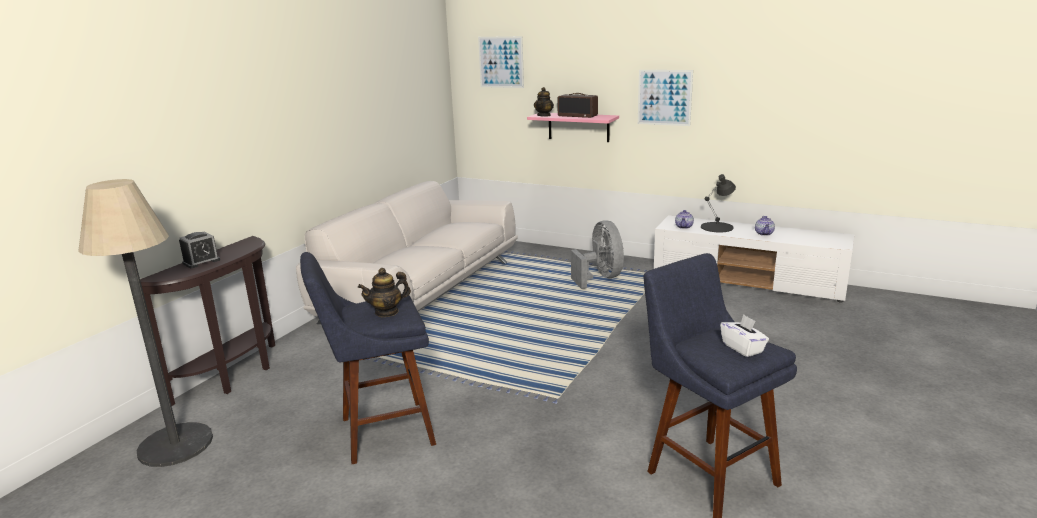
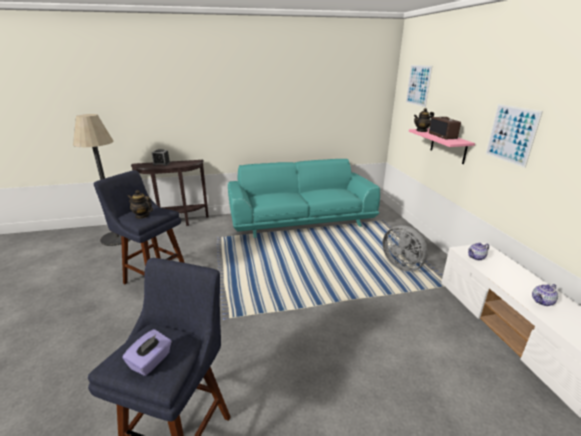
camera: 50 degrees right, 5 degrees up
(421, 290) = (300, 221): white sofa -> turquoise sofa
(600, 278) = (402, 265): grey fan -> grey fan turned 105 degrees clockwise
(717, 227) = (507, 272): black table lamp -> none
(743, 348) = (151, 361): white tissue box -> purple tissue box

